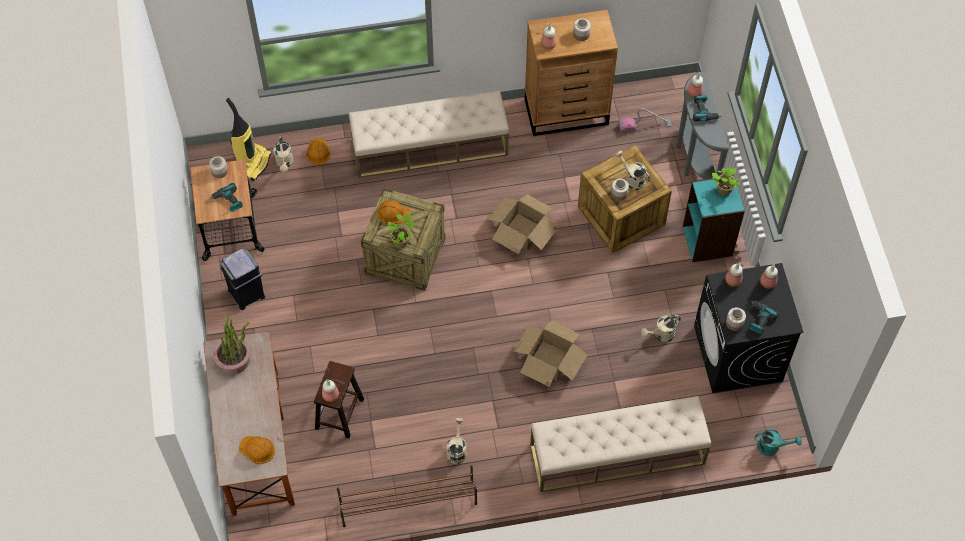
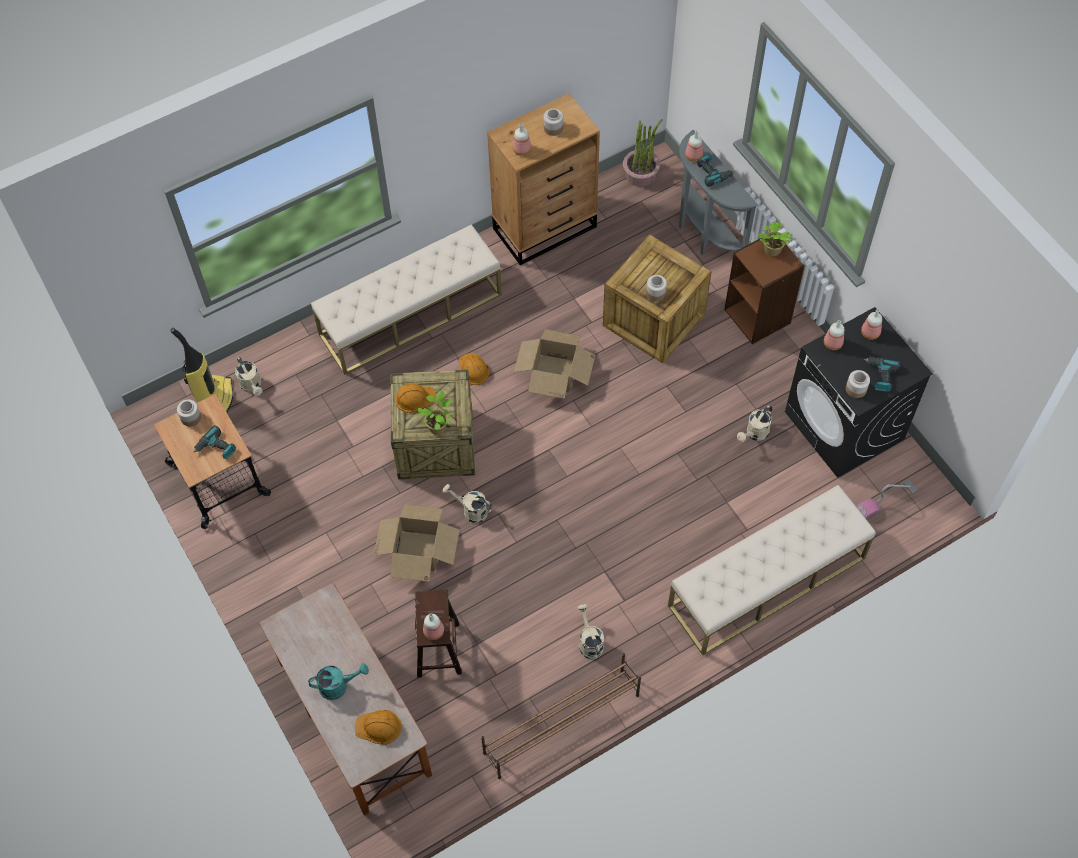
camera: 20 degrees left, 0 degrees up
(234, 360) = (305, 631): potted plant -> potted plant (641, 174)
(247, 294) = (271, 550): black trash can -> none
(318, 152) = (285, 361): orange hard hat -> orange hard hat (473, 369)
(549, 361) = (647, 505): cardboard box -> cardboard box (418, 551)
(632, 179) = (662, 272): beige watering can -> beige watering can (471, 510)
(644, 125) = (635, 215): vacuum cleaner -> vacuum cleaner (885, 500)
(708, 241) = (758, 316): turquoise bookcase -> brown bookcase
(772, 447) = (926, 513): turquoise watering can -> turquoise watering can (338, 686)

